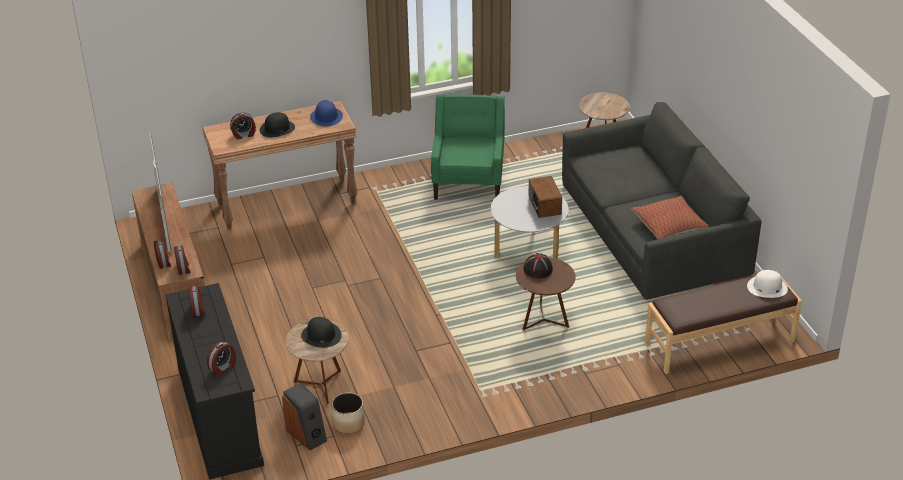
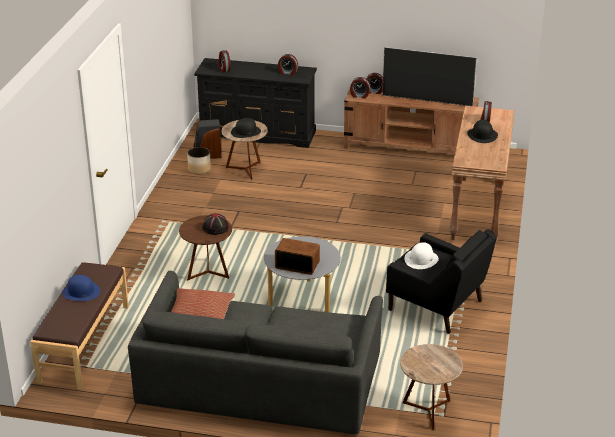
camera: 120 degrees right, 5 degrees down
(326, 117) = (482, 158): blue hat -> blue hat (81, 292)
(469, 180) = (437, 306): green armchair -> black armchair
(767, 287) = (63, 326): white hat -> white hat (421, 259)

